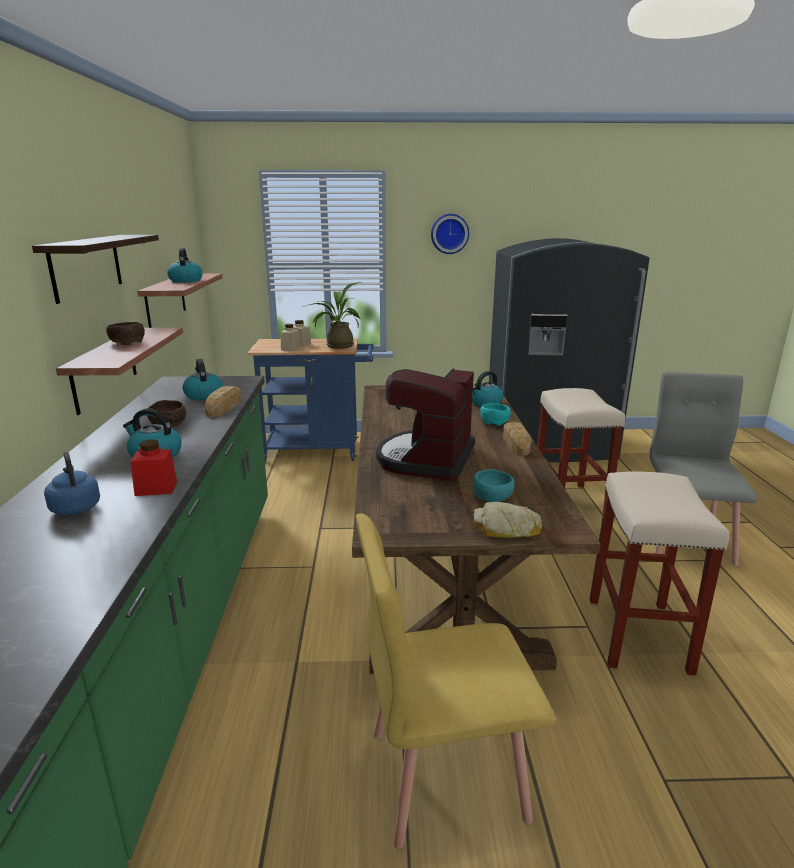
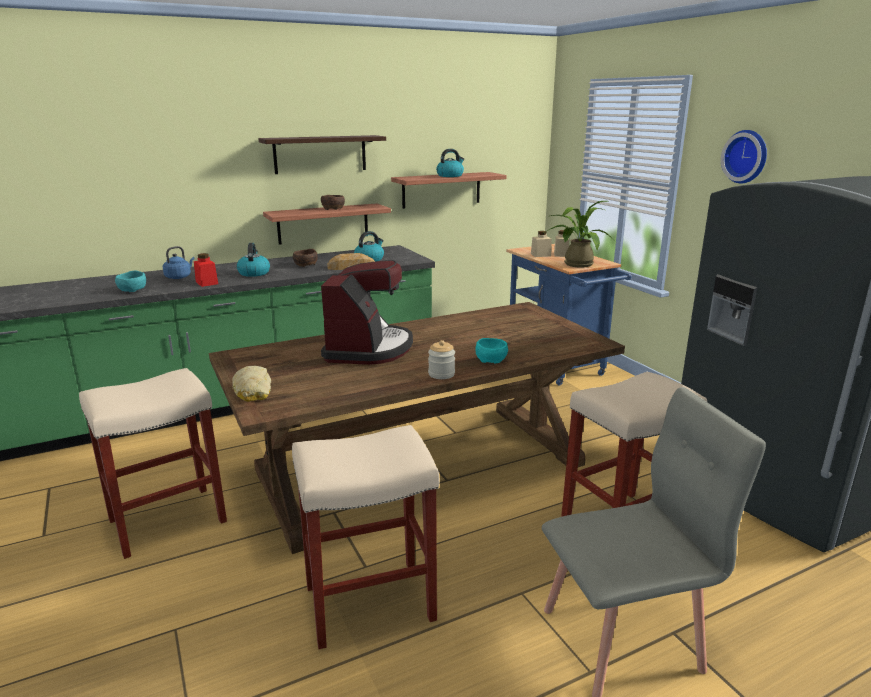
camera: 65 degrees right, 0 degrees up
(426, 459) = (368, 348): coffee machine -> coffee machine turned 105 degrees clockwise
(444, 773) = (169, 520): yellow chair -> beige stool
(485, 403) = (546, 349): kettle -> none
(493, 497) = (308, 380): turquoise bowl -> turquoise bowl (132, 290)
(516, 443) = (441, 374): bread -> jar

